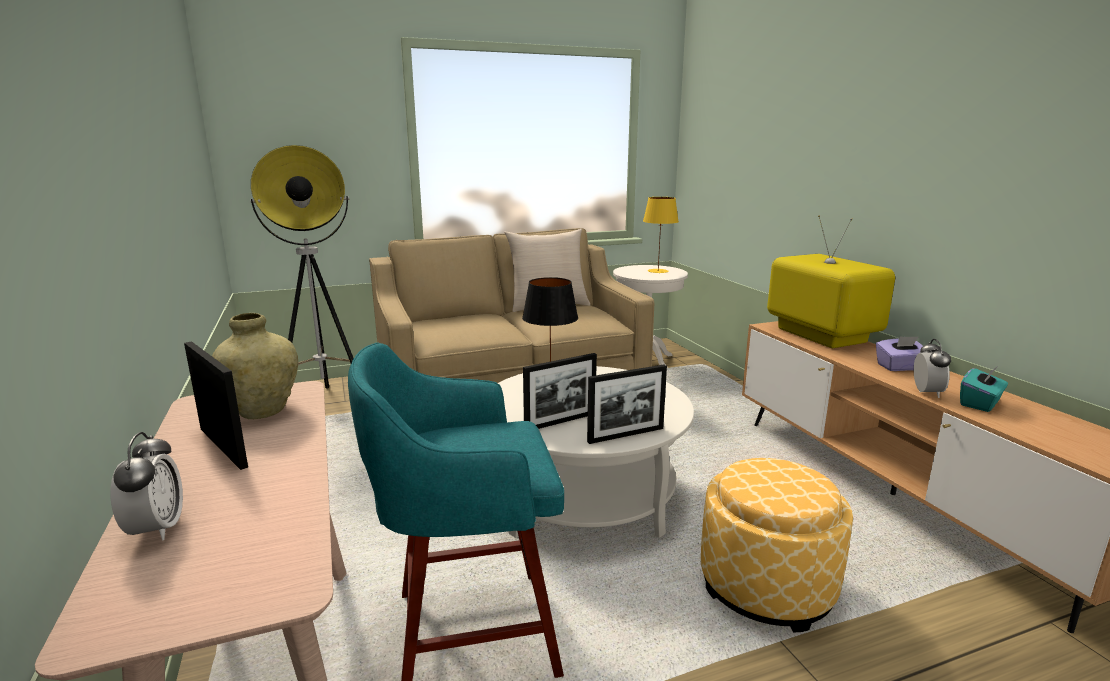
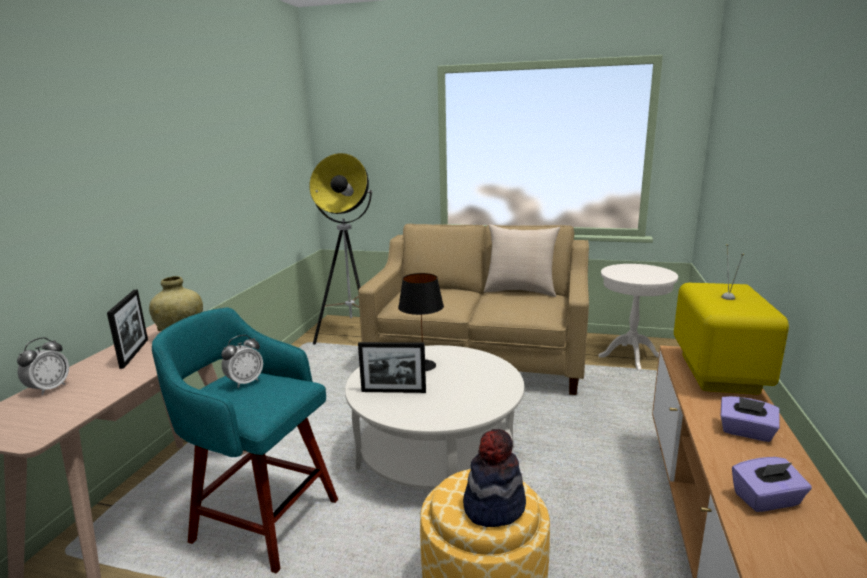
camera: 35 degrees right, 0 degrees up
(626, 435) = (420, 416): picture frame -> none
(657, 271) = (647, 273): yellow table lamp -> none
(798, 484) = (493, 506): none -> hat
(926, 393) = (721, 467): alarm clock -> alarm clock (245, 382)
(980, 403) = (767, 500): turquoise tissue box -> purple tissue box

